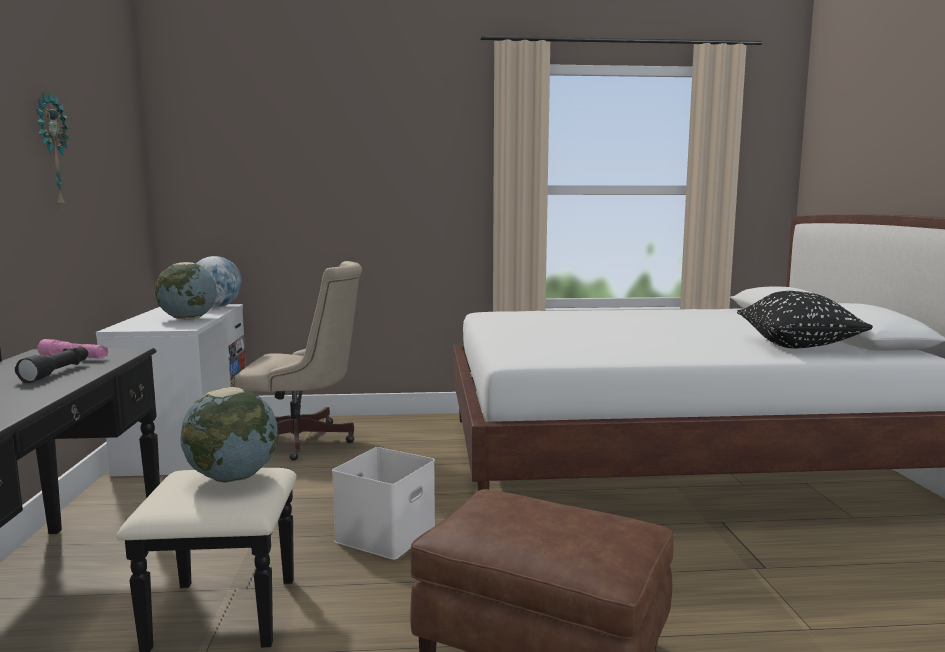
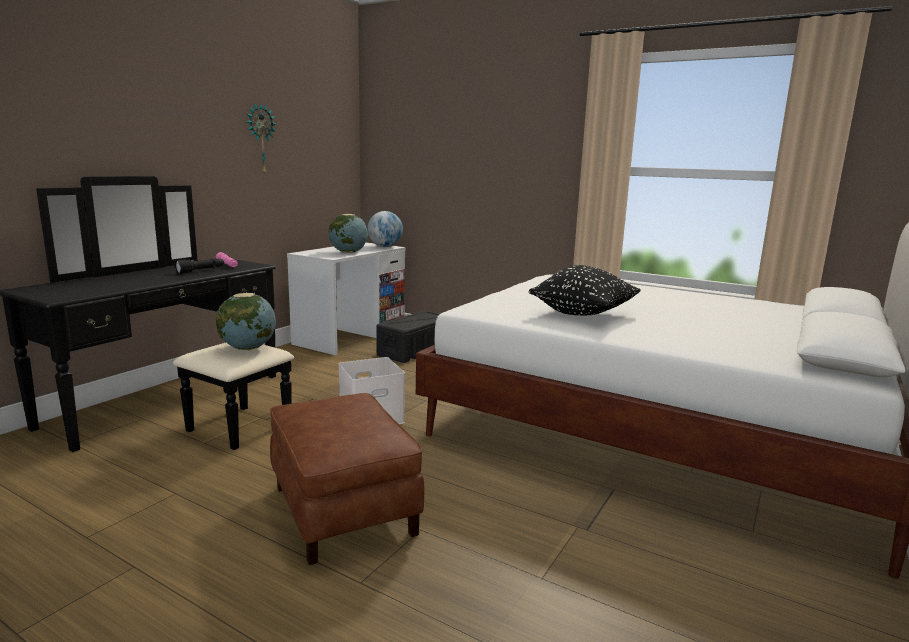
camera: 35 degrees right, 5 degrees up
(304, 441) = (414, 350): beige office chair -> black storage box
(797, 346) = (743, 347): black pillow -> black pillow (583, 314)

